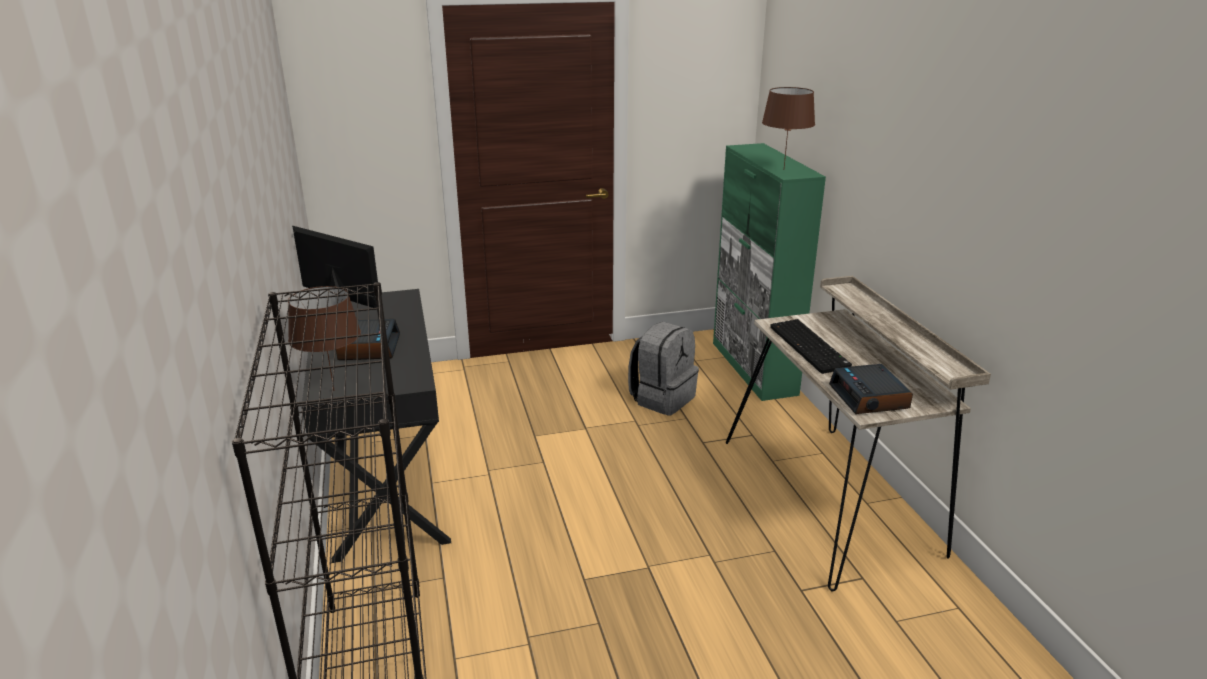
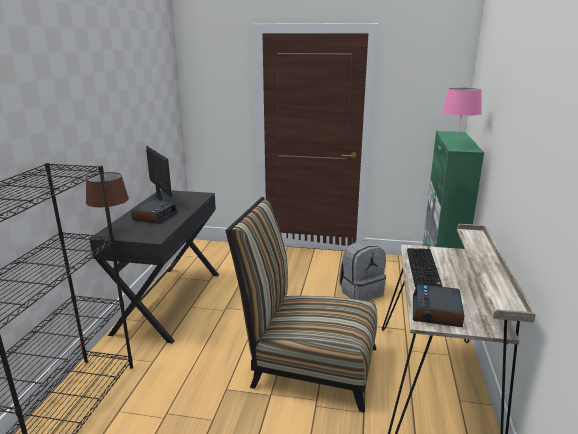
camera: 25 degrees right, 5 degrees down
(665, 515) = (307, 364): none -> chair
(783, 170) = (456, 146): brown table lamp -> pink table lamp

